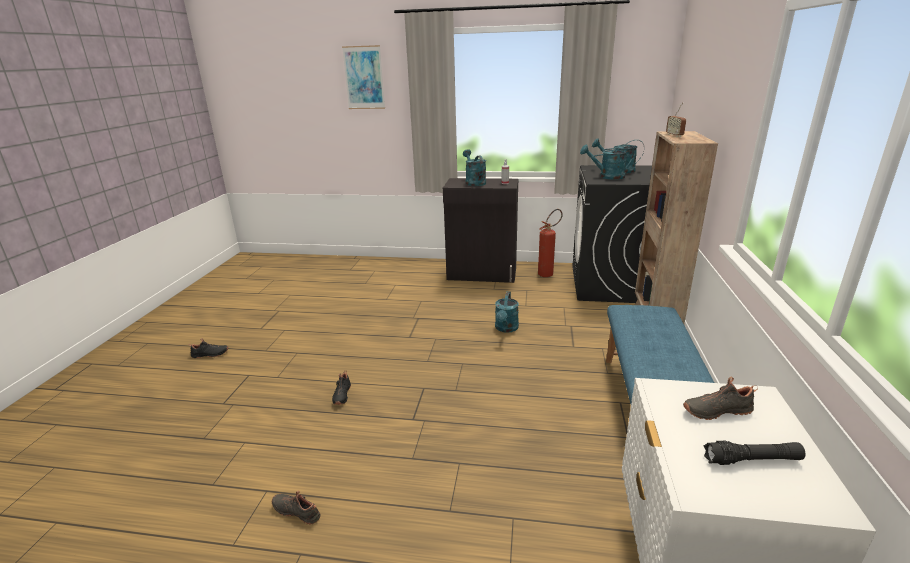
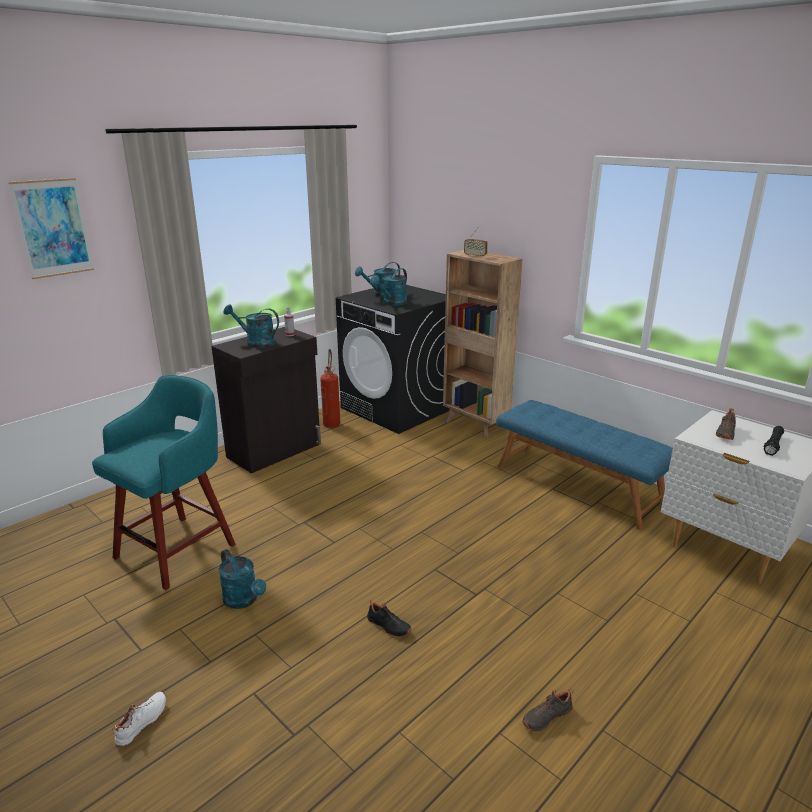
camera: 55 degrees left, 0 degrees up
(210, 355) = (143, 723): black shoe -> white shoe
(349, 297) = (178, 549): none -> turquoise stool
(506, 329) = (395, 485): turquoise watering can -> turquoise watering can (244, 600)

